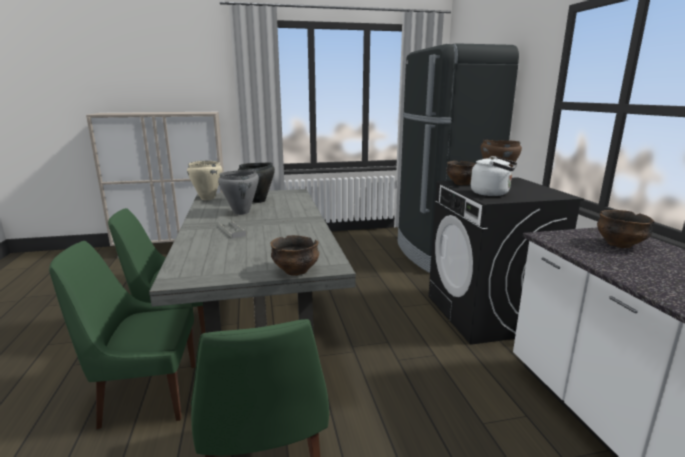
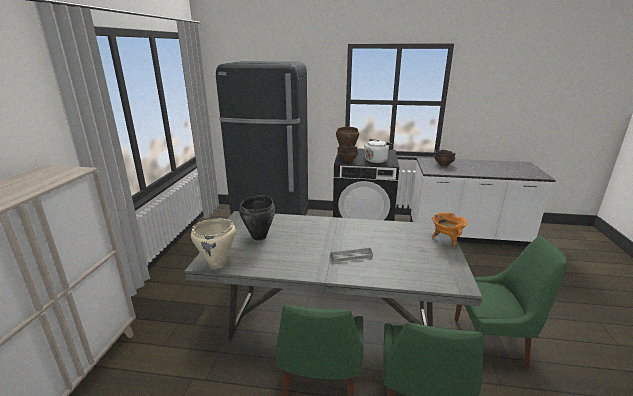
camera: 70 degrees left, 5 degrees up
(241, 212) = (296, 248): grey cooking pot -> none
(296, 271) = (446, 240): bowl -> orange cooking pot

